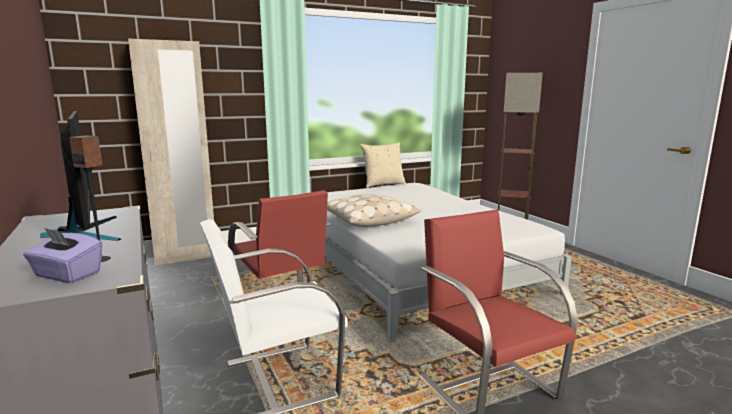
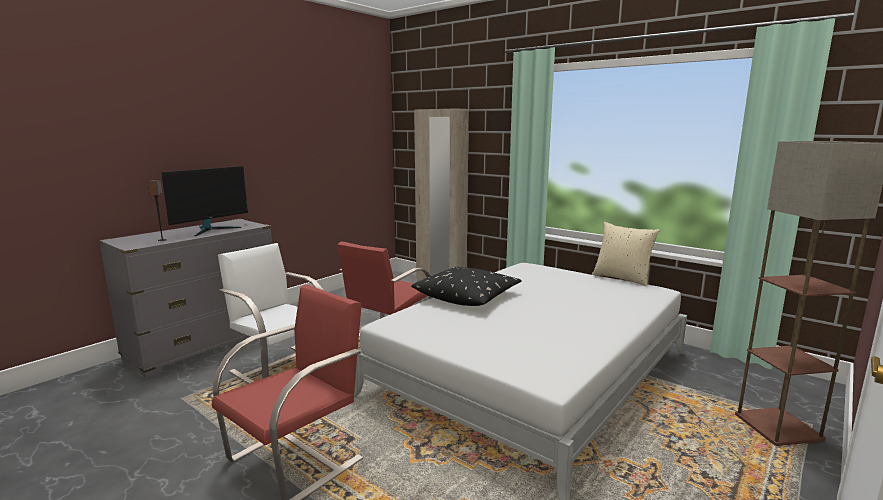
camera: 65 degrees right, 0 degrees up
(67, 275) = (140, 241): purple tissue box -> none
(367, 220) = (467, 296): beige pillow -> black pillow

